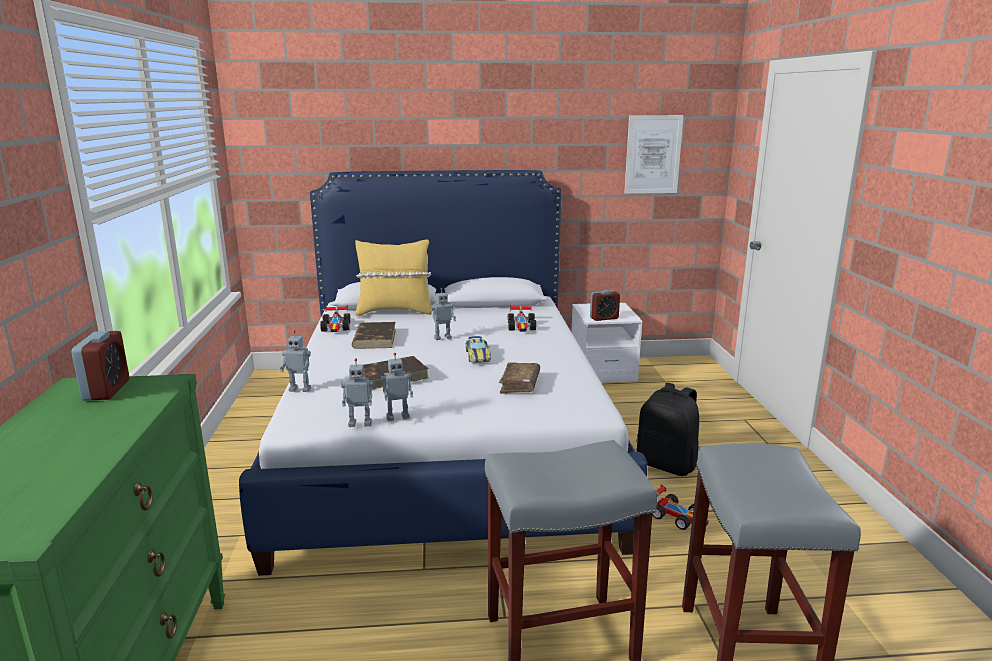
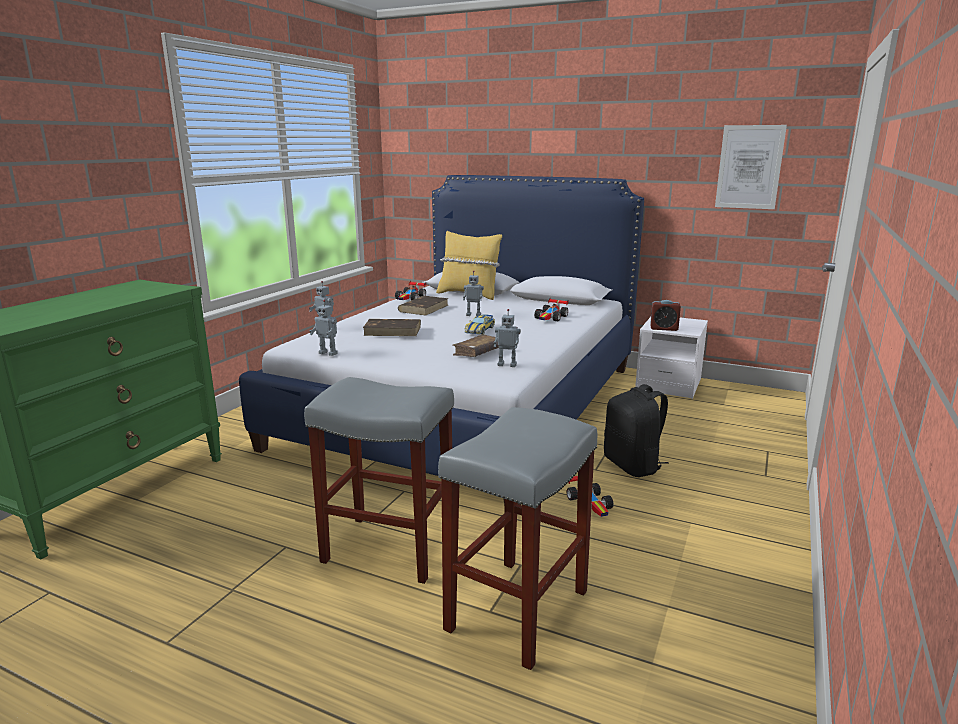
camera: 30 degrees right, 0 degrees up
(106, 390) = (145, 287): alarm clock -> none
(397, 417) = (358, 354): toy robot -> toy robot (507, 365)

